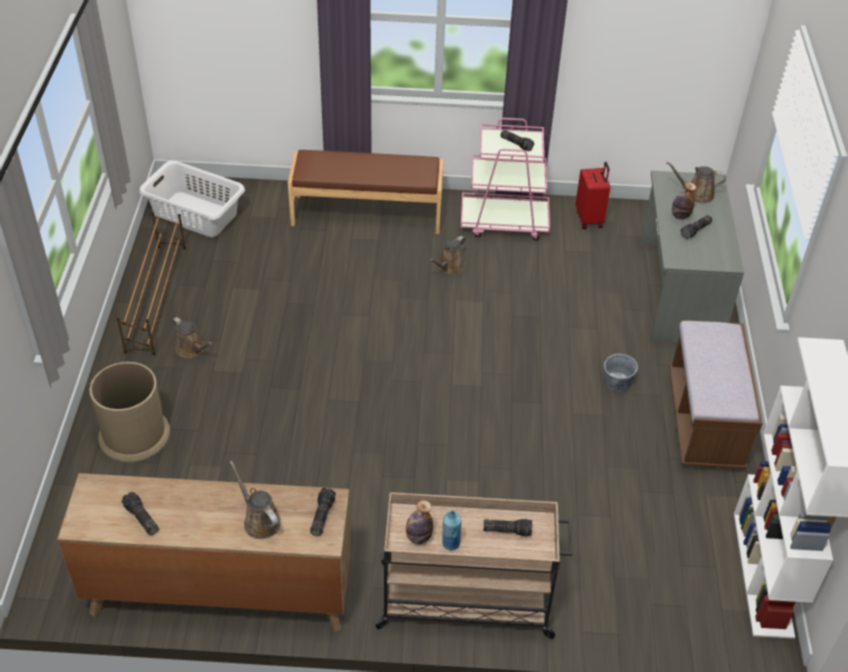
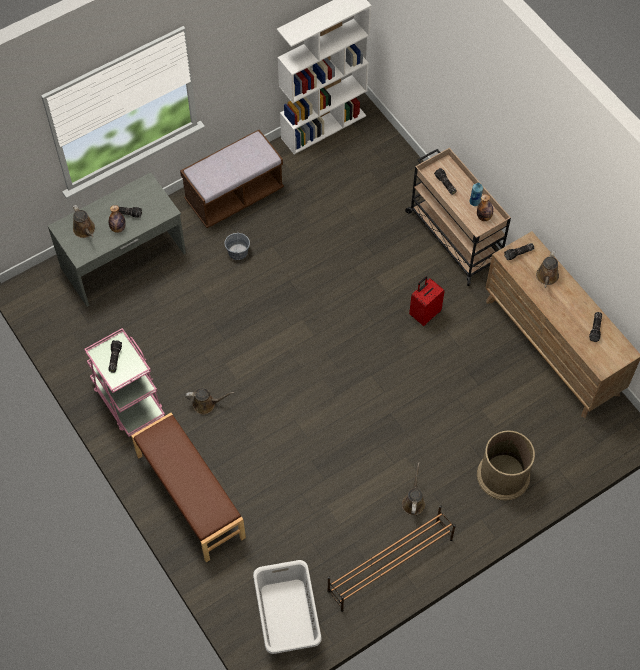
camera: 125 degrees left, 15 degrees up
(589, 219) = (82, 350): red suitcase -> red suitcase (424, 314)

